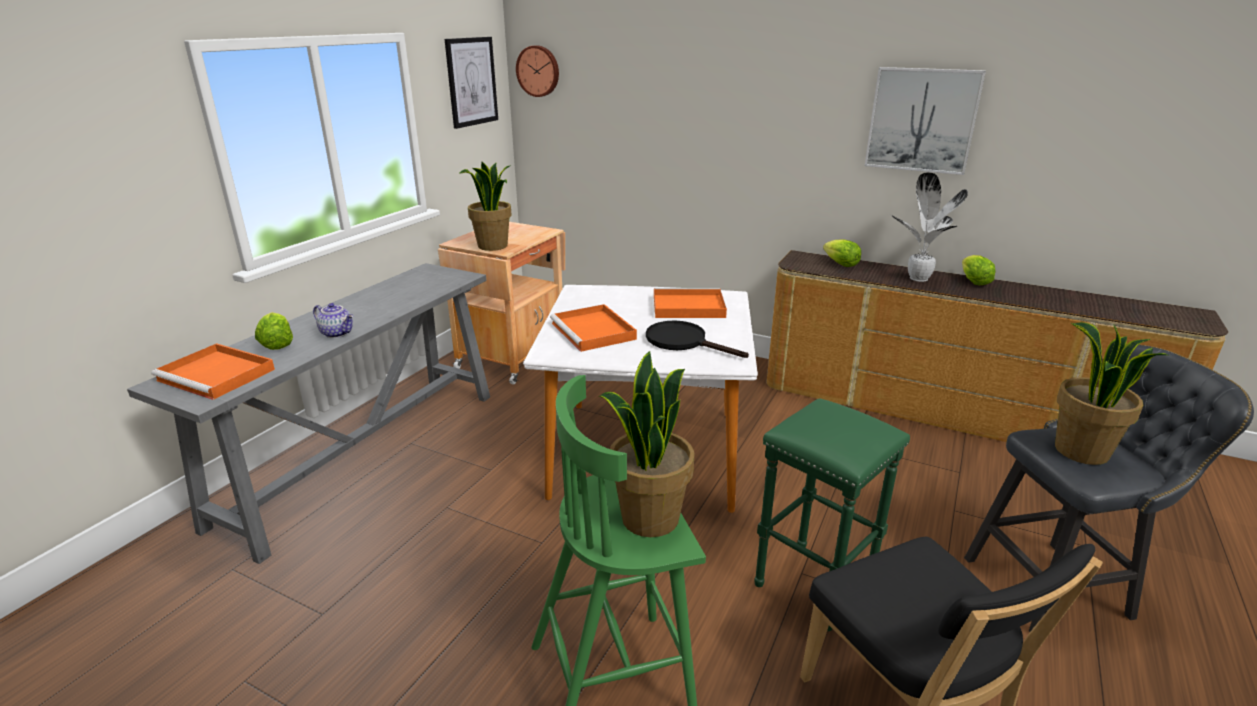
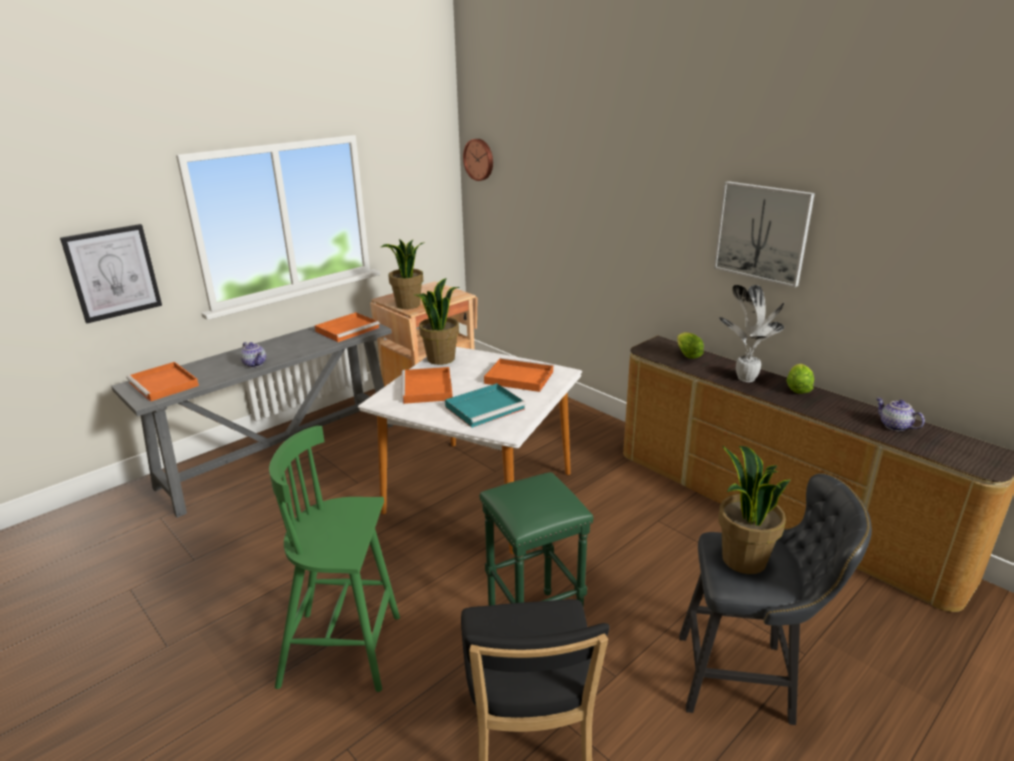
camera: 20 degrees right, 0 degrees up
(277, 344) = (213, 367): lettuce -> none
(431, 280) = (348, 329): none -> orange tray
(471, 82) = (420, 168): picture -> picture (113, 273)
(649, 517) = (346, 535): potted plant -> potted plant (440, 358)
(683, 342) = (486, 407): black frying pan -> turquoise tray
(1090, 302) = (894, 426): none -> teapot

